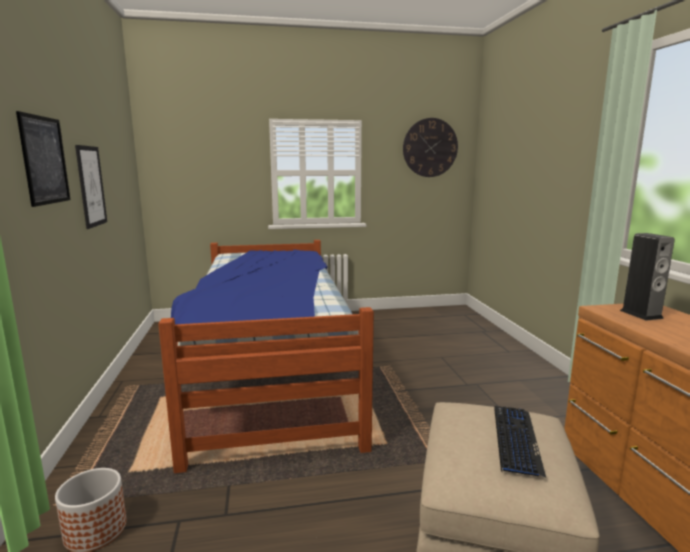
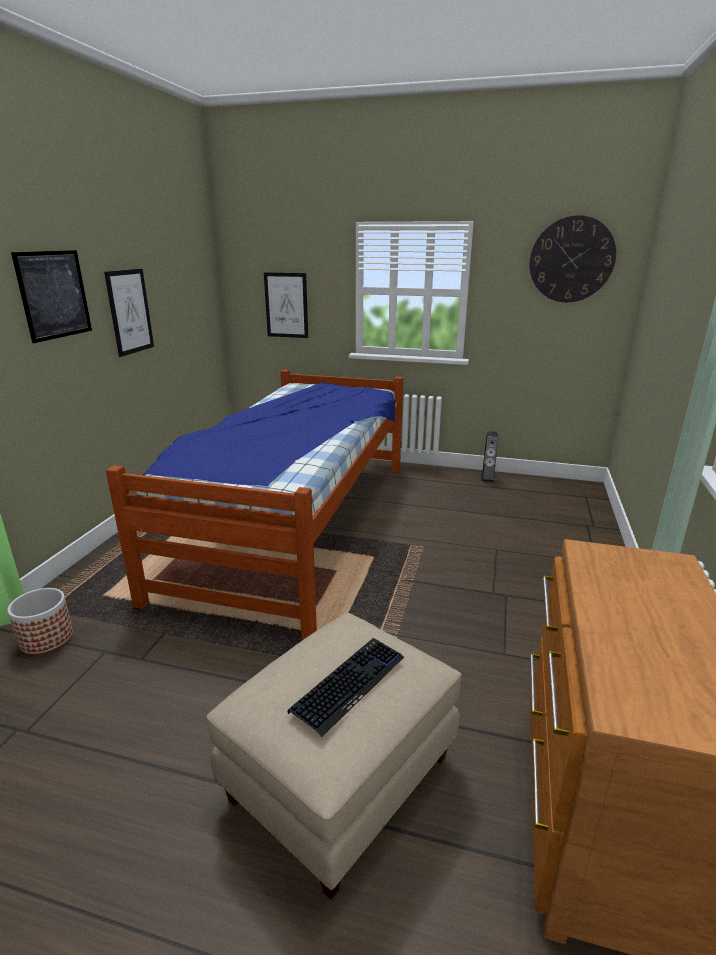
camera: 25 degrees right, 10 degrees up
(207, 187) = (286, 305): none -> picture
(641, 314) = (631, 572): speaker -> speaker (487, 478)

